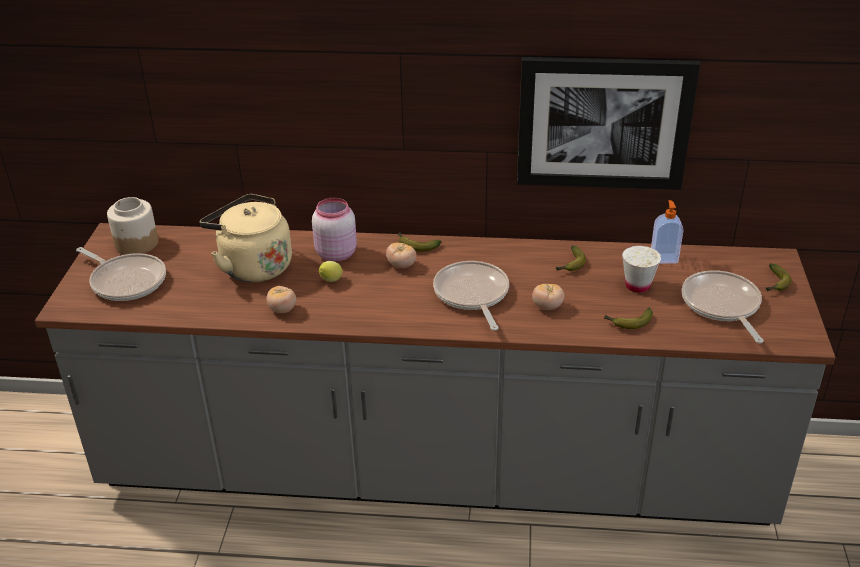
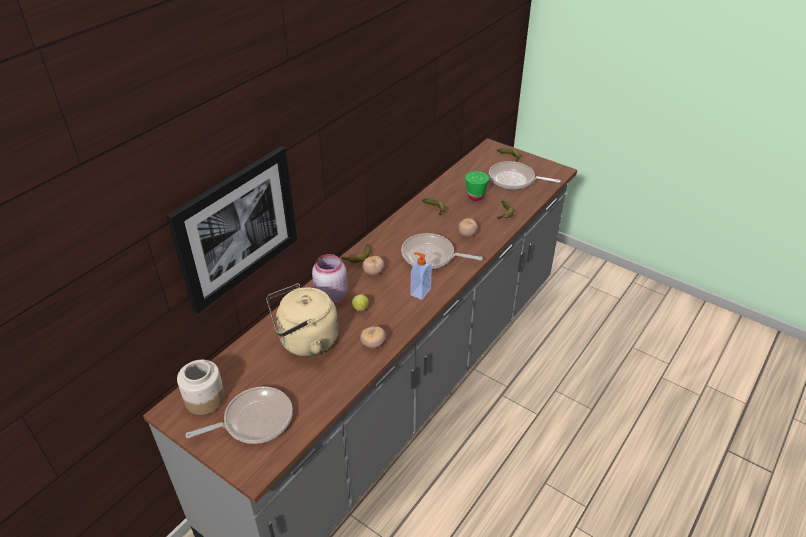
camera: 60 degrees left, 5 degrees up
(603, 123) = (415, 115): picture -> picture (236, 227)
(637, 286) = (475, 196): white cup -> green cup
(663, 258) = (458, 177): soap dispenser -> soap dispenser (420, 292)

